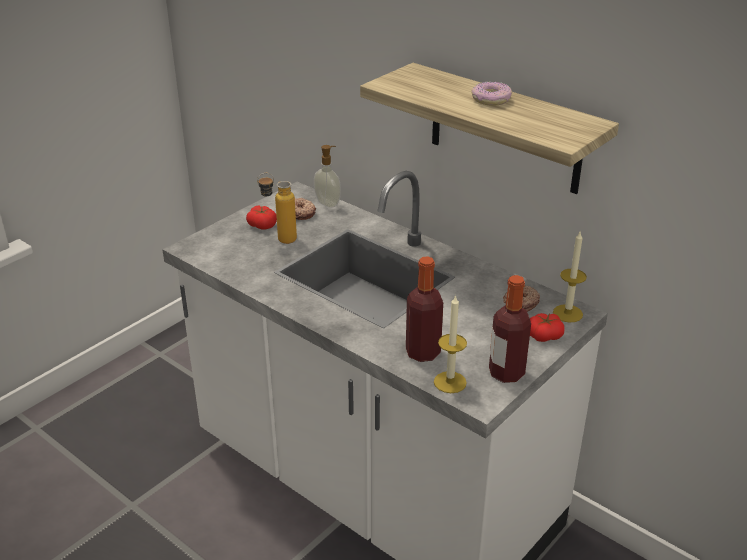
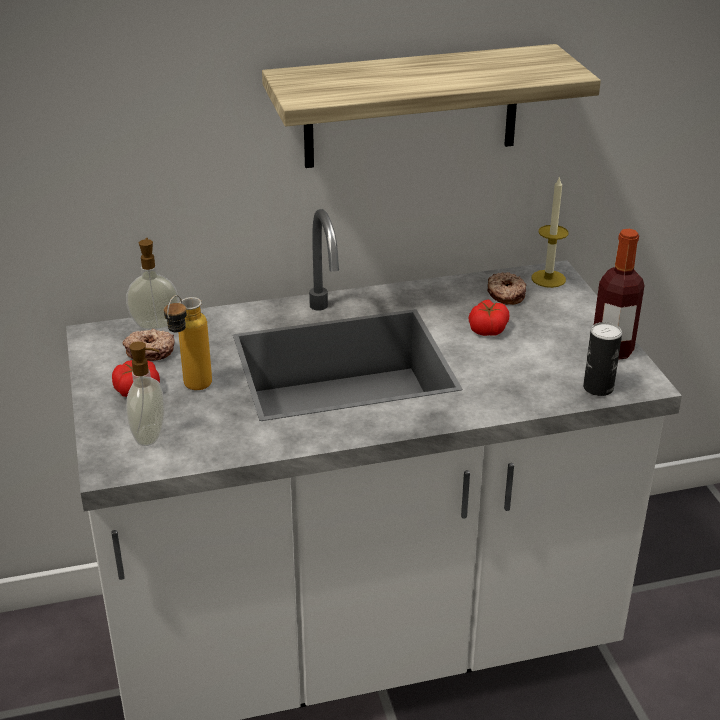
camera: 55 degrees left, 0 degrees up
(226, 246) = (151, 435): none -> soap dispenser
(423, 352) = (532, 383): bottle -> none
(450, 382) = (598, 388): candle -> can
(491, 100) = (428, 69): donut -> none
(544, 335) = (571, 305): tomato -> tomato (487, 328)

